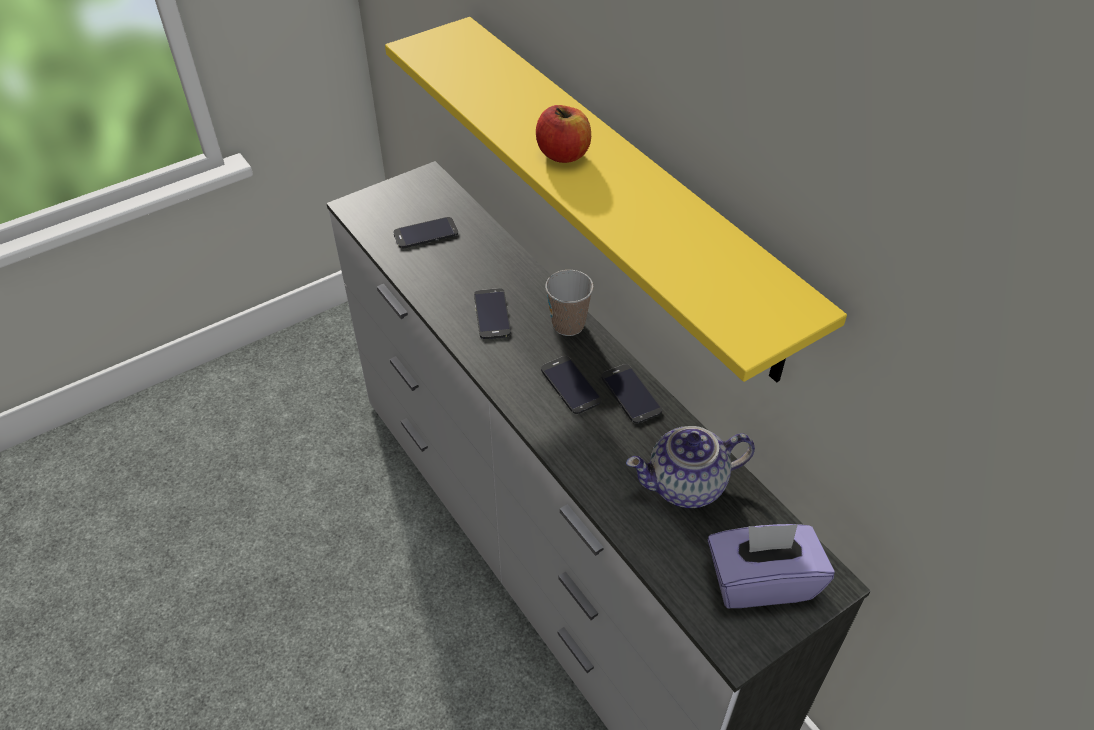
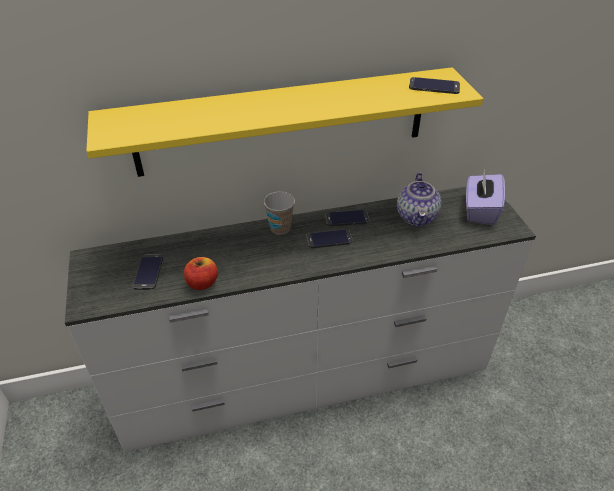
camera: 70 degrees left, 5 degrees down
(492, 314) = (251, 257): phone -> phone (434, 86)
(563, 154) = (282, 108): apple -> apple (202, 283)

